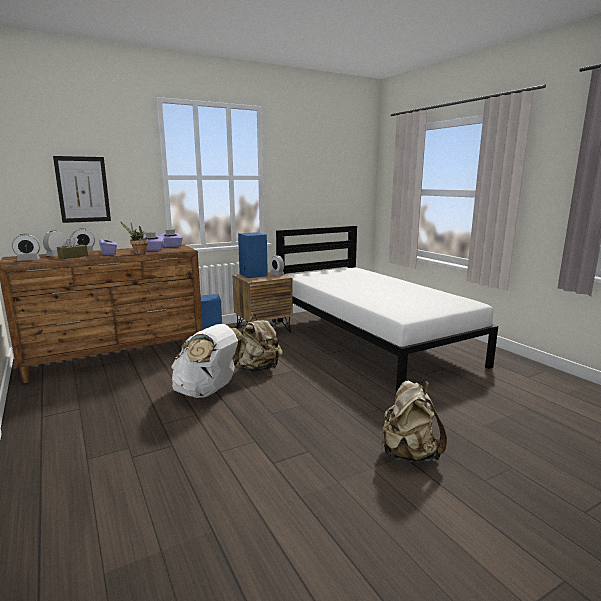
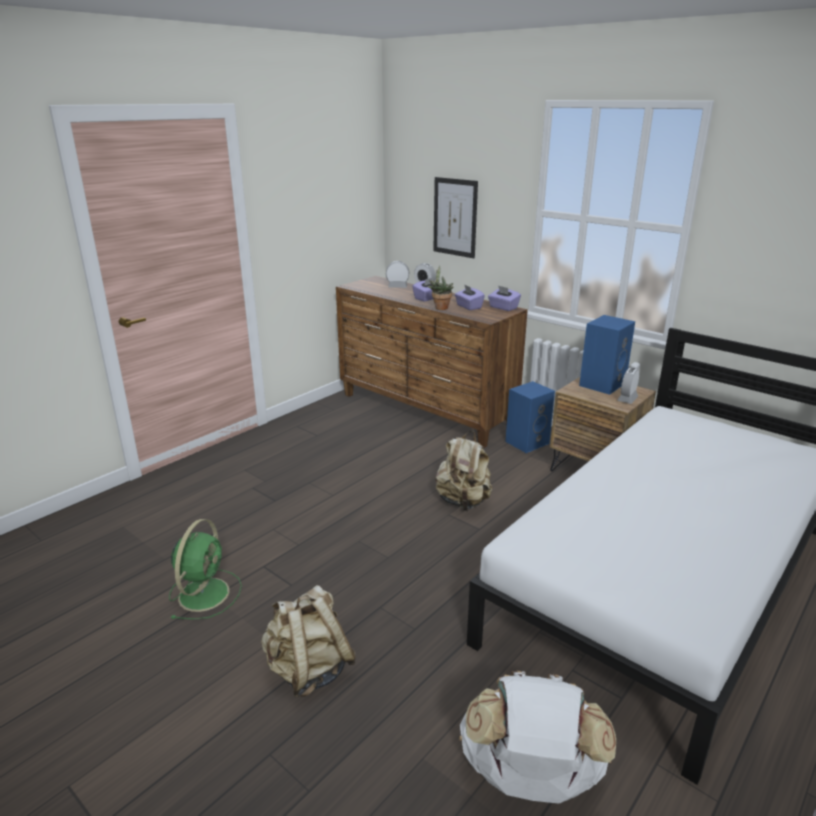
camera: 70 degrees right, 10 degrees up
(28, 260) = (367, 286): alarm clock -> none
(73, 256) = (398, 292): brown tissue box -> none
(207, 392) = (383, 486): white backpack -> white backpack (529, 777)
(291, 502) = (205, 592): none -> green fan

